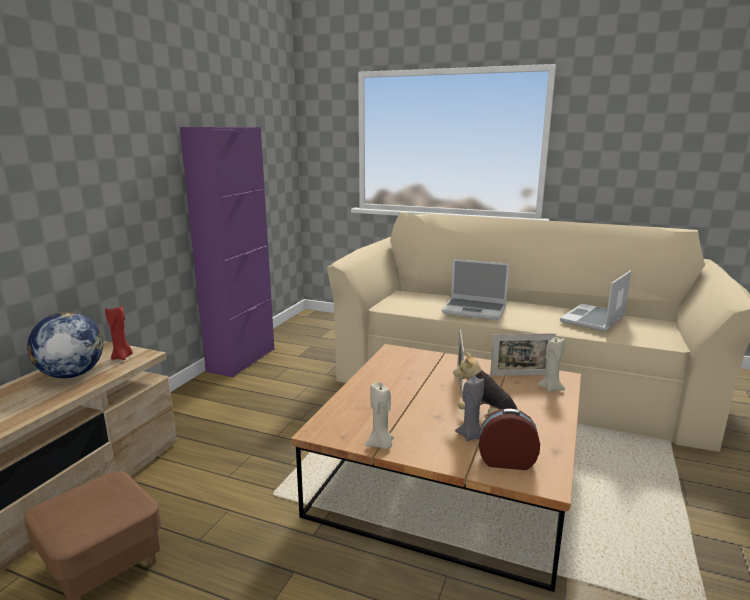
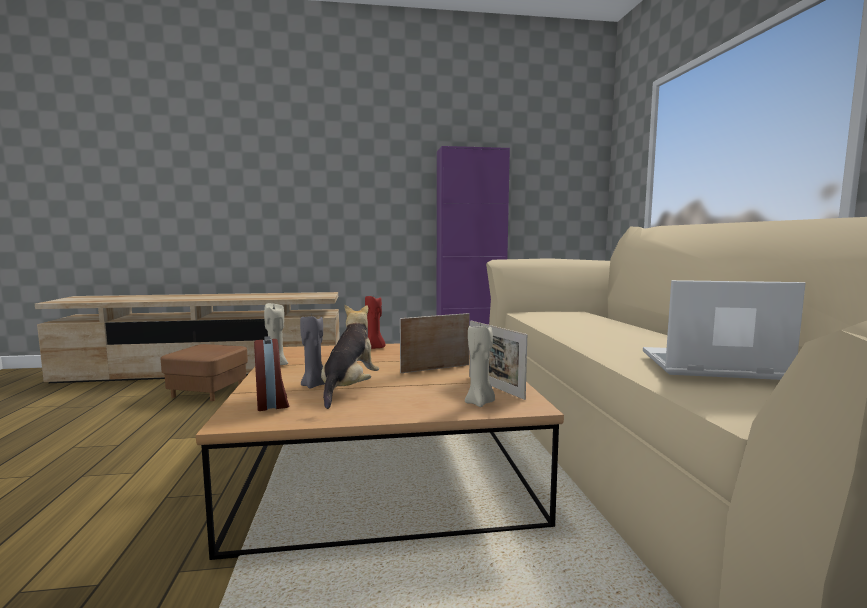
camera: 60 degrees right, 10 degrees down
(71, 375) = (284, 295): globe -> none
(122, 357) = (317, 296): red candle -> red candle (374, 348)
(475, 310) = (583, 326): laptop -> none

